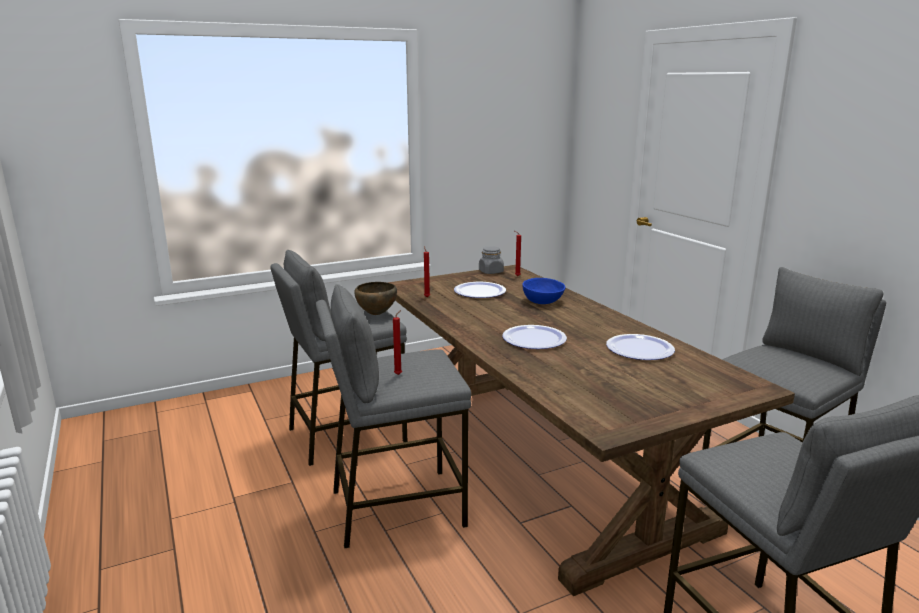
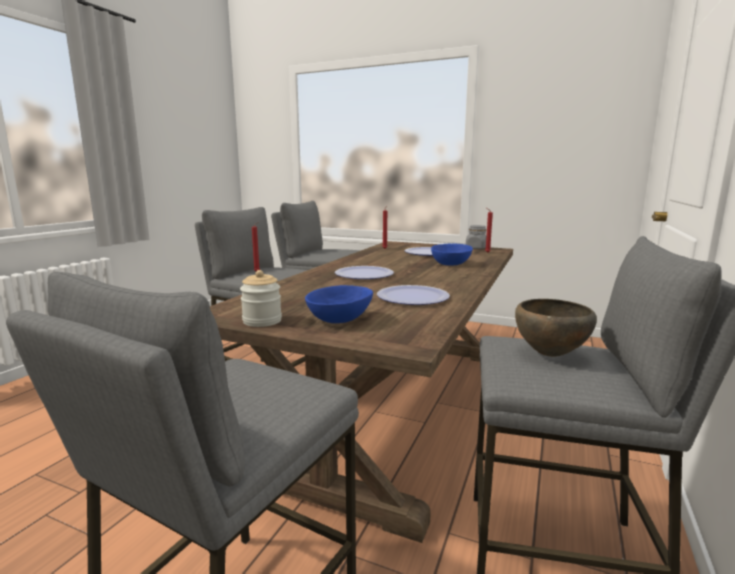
camera: 50 degrees right, 5 degrees down
(376, 314) = (344, 253): brown bowl -> brown bowl (549, 355)
(652, 416) = (262, 321): none -> jar
(677, 389) = (340, 319): none -> blue bowl

